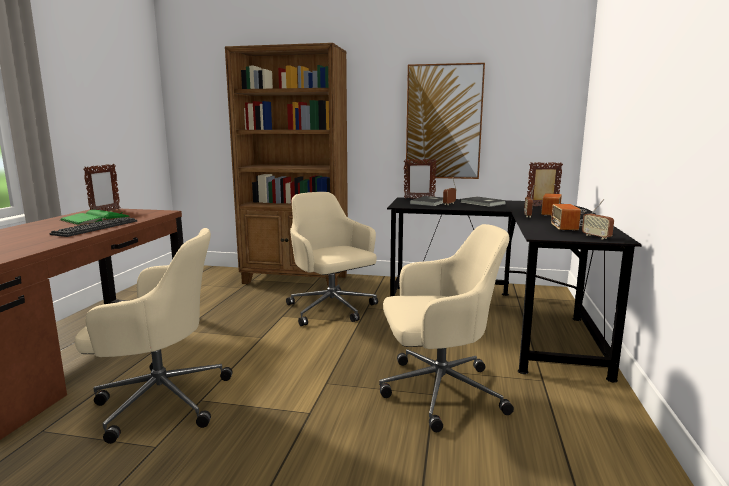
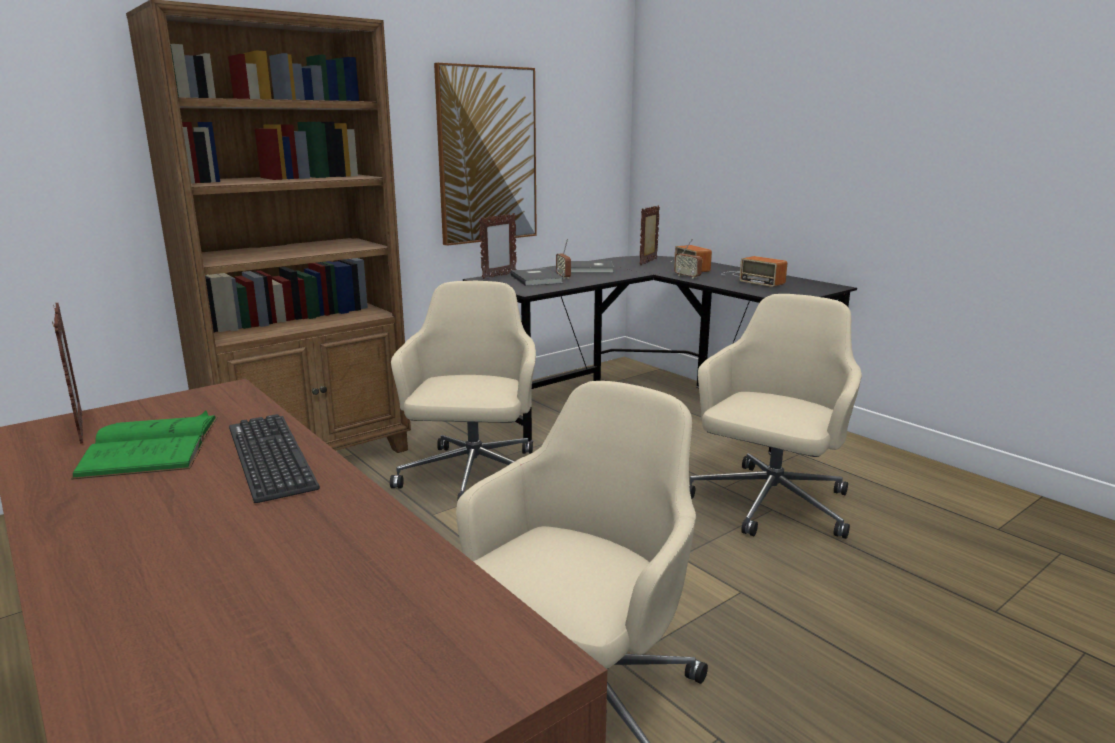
camera: 50 degrees left, 5 degrees up
(332, 310) = (472, 476): beige office chair -> beige office chair turned 90 degrees clockwise
(596, 237) = (815, 288): radio -> none

